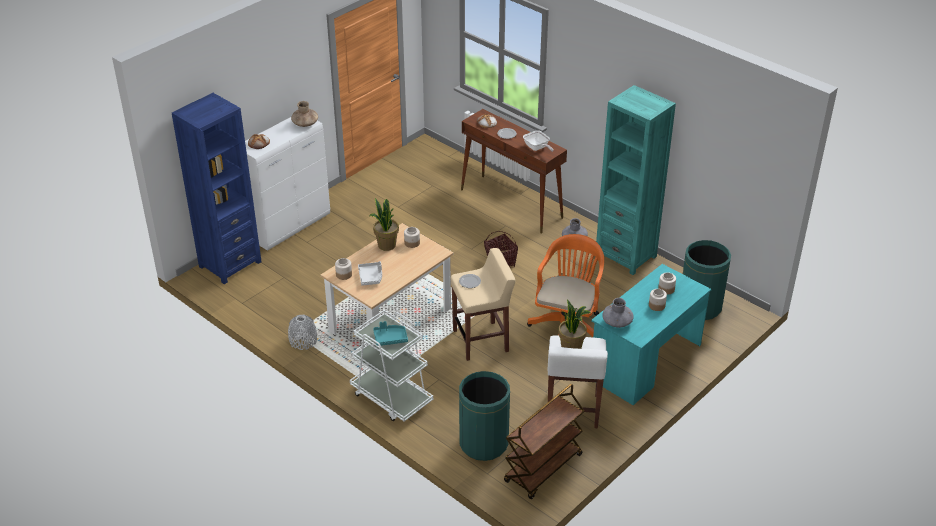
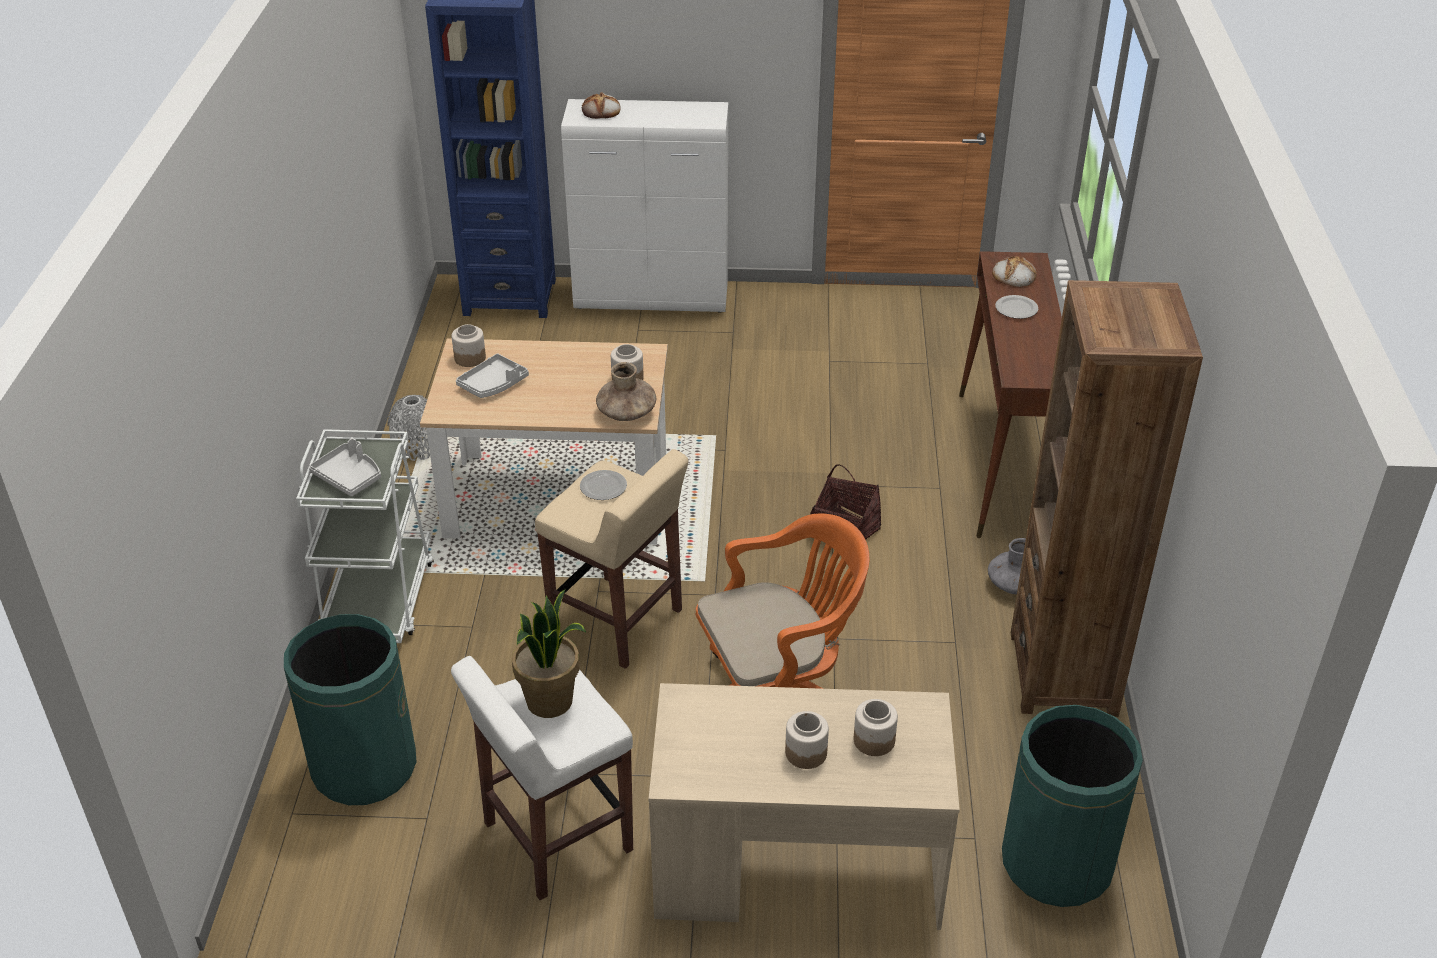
camera: 50 degrees right, 0 degrees up
(305, 124) = (702, 119): brown vase -> brown vase (626, 413)
(386, 245) = (590, 358): potted plant -> none
(390, 338) = (349, 477): turquoise tray -> grey tray
(537, 148) = (1028, 357): frying pan -> none
(543, 469) = (363, 883): brown cart -> none
(617, 322) = (690, 722): grey vase -> none
(626, 255) = (1063, 673): turquoise bookcase -> brown bookcase
(645, 362) = (797, 870): turquoise desk -> beige desk

